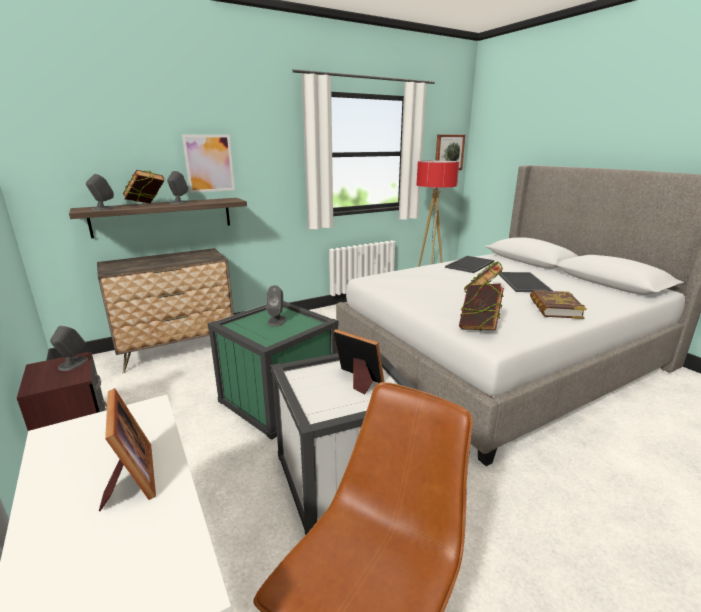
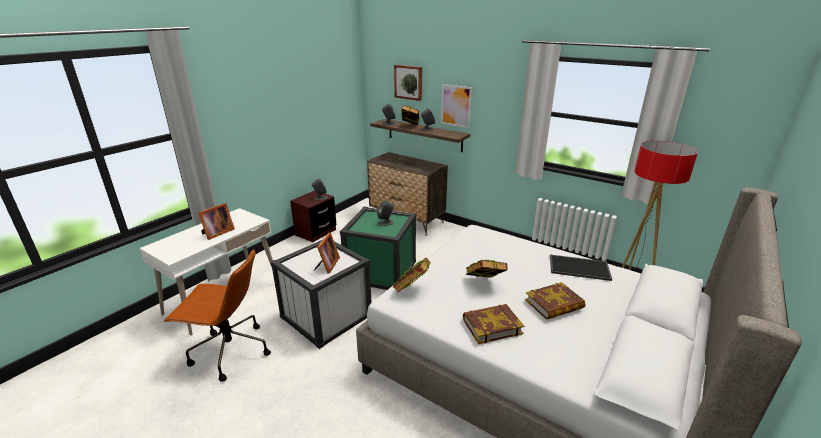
camera: 65 degrees right, 5 degrees up
(448, 152) = (737, 138): picture -> picture (408, 82)
(524, 282) = (554, 304): tray -> book

